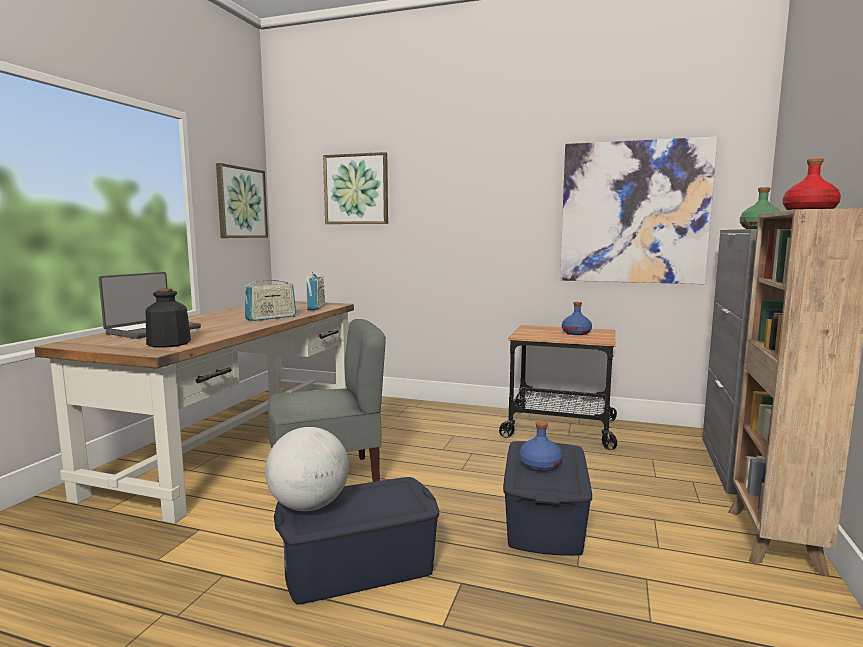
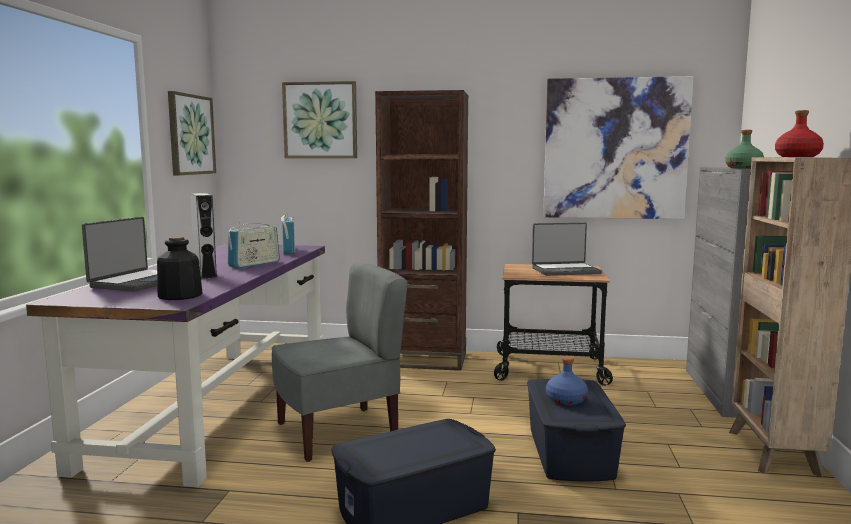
camera: 10 degrees left, 0 degrees up
(216, 326) = (205, 275): none -> grey speaker
(238, 443) = (218, 404): brown desk -> purple desk
(309, 506) = (367, 451): globe -> none
(441, 413) = (423, 359): none -> brown bookcase
(576, 333) = (565, 271): blue bottle -> laptop

